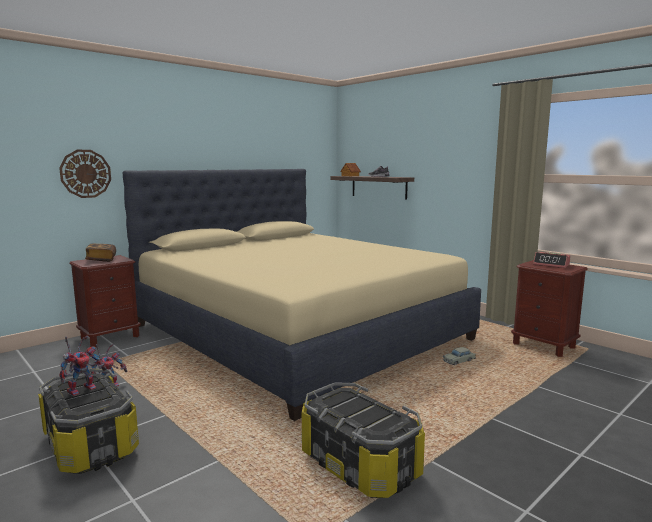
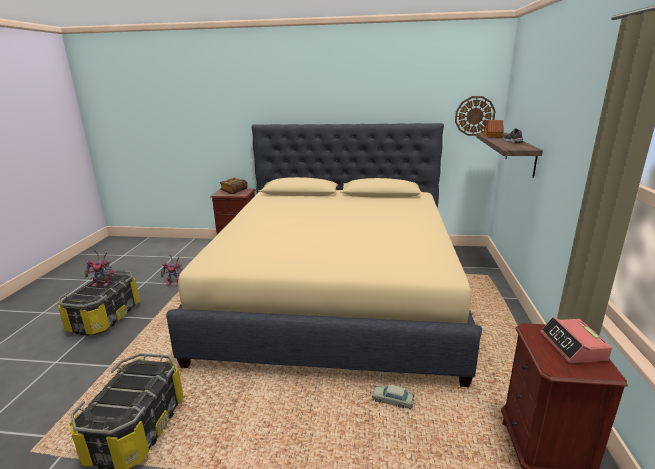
camera: 50 degrees right, 10 degrees up
(85, 173) = (232, 125): wall clock -> wall clock (474, 116)

